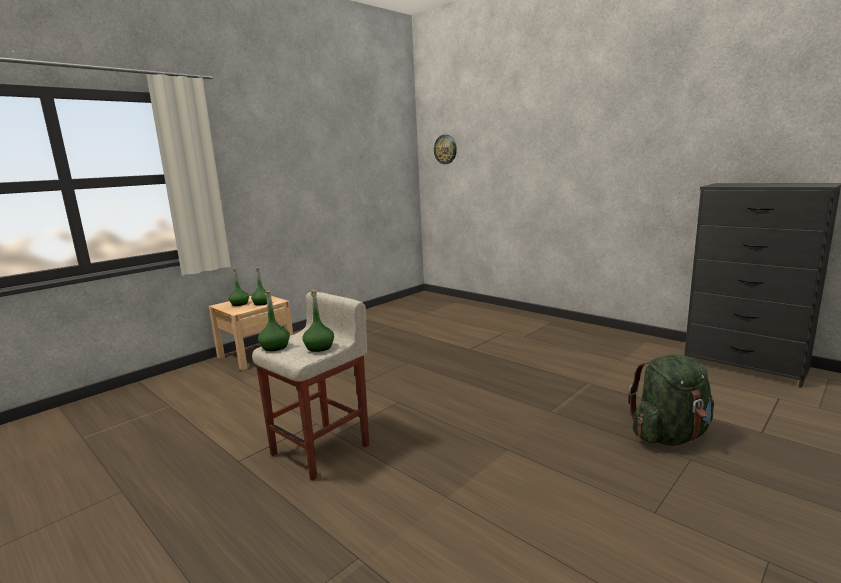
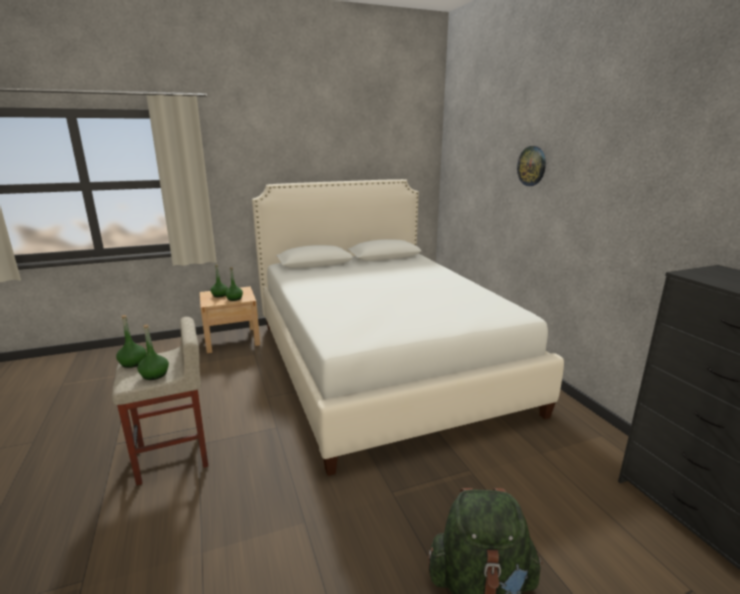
camera: 25 degrees right, 5 degrees up
(434, 338) = (382, 363): none -> white bed
(445, 149) = (460, 162): wall clock -> wall clock (532, 166)

